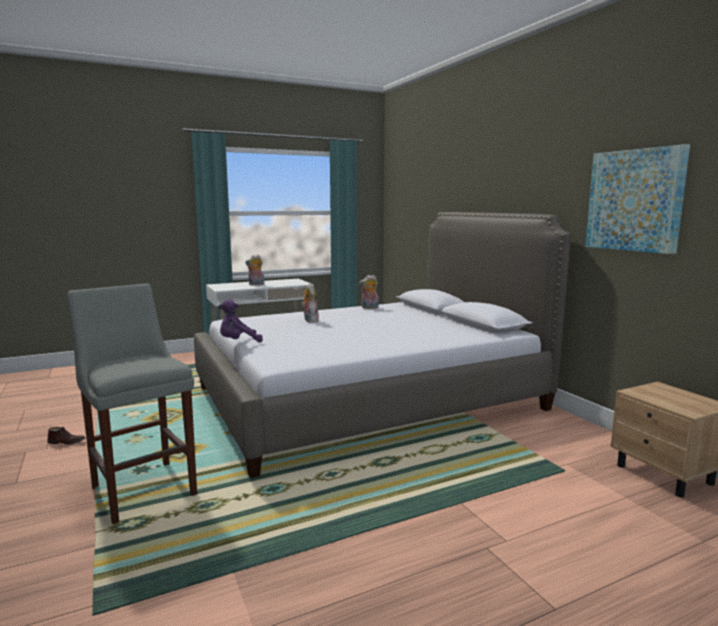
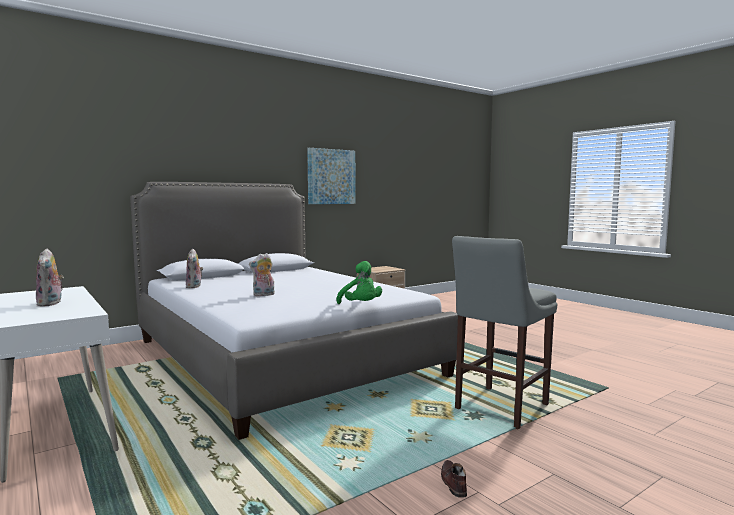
camera: 100 degrees left, 5 degrees down
(238, 342) = (361, 305): purple plush toy -> green plush toy

